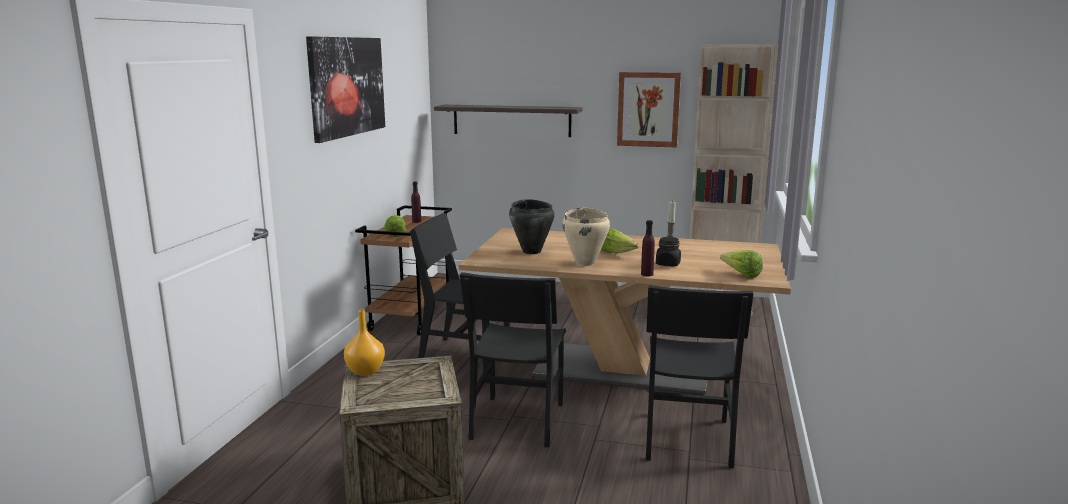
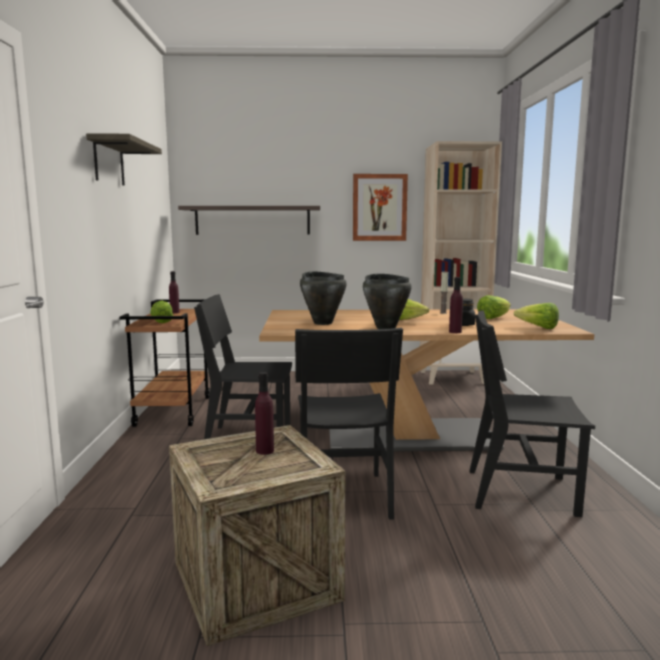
camera: 15 degrees left, 5 degrees down
(347, 86) = (109, 162): picture -> shelf
(366, 371) = (201, 450): orange vase -> none
(413, 377) = (265, 451): none -> purple bottle
(585, 263) = (386, 328): beige cooking pot -> black cooking pot
(687, 439) = (520, 492): black chair -> black chair turned 105 degrees clockwise
(713, 256) = (493, 318): none -> lettuce

